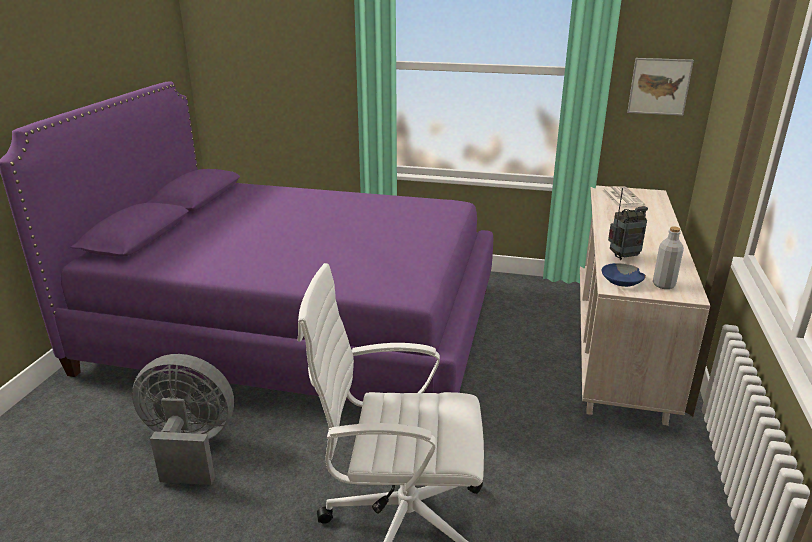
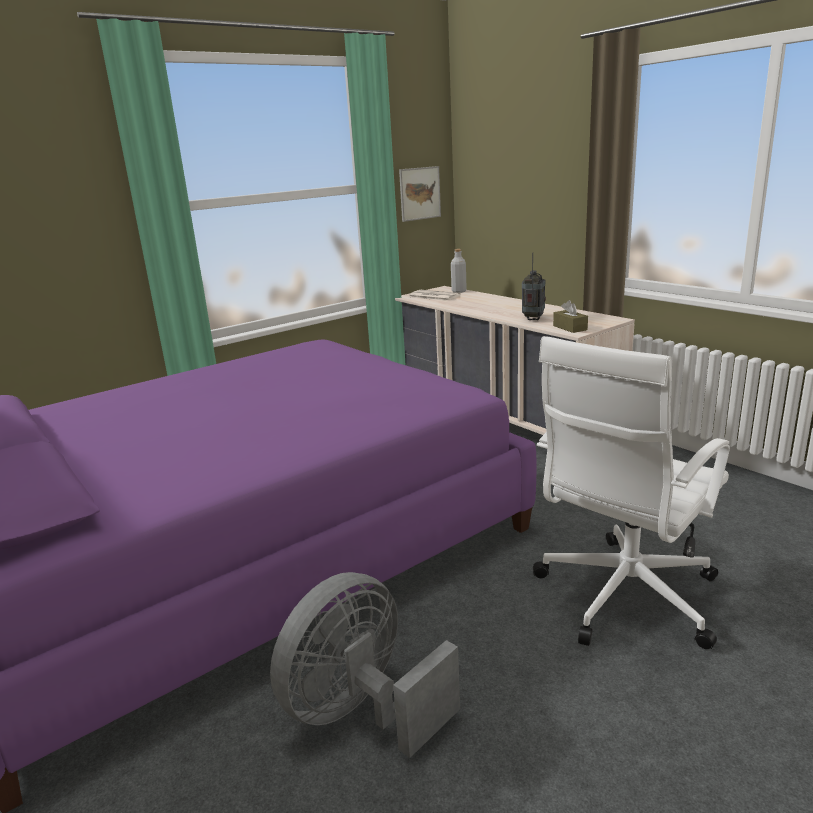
camera: 50 degrees left, 5 degrees down
(622, 281) = (570, 328): blue bowl -> brown tissue box
(663, 285) = (591, 321): grey bottle -> grey bottle (459, 291)

